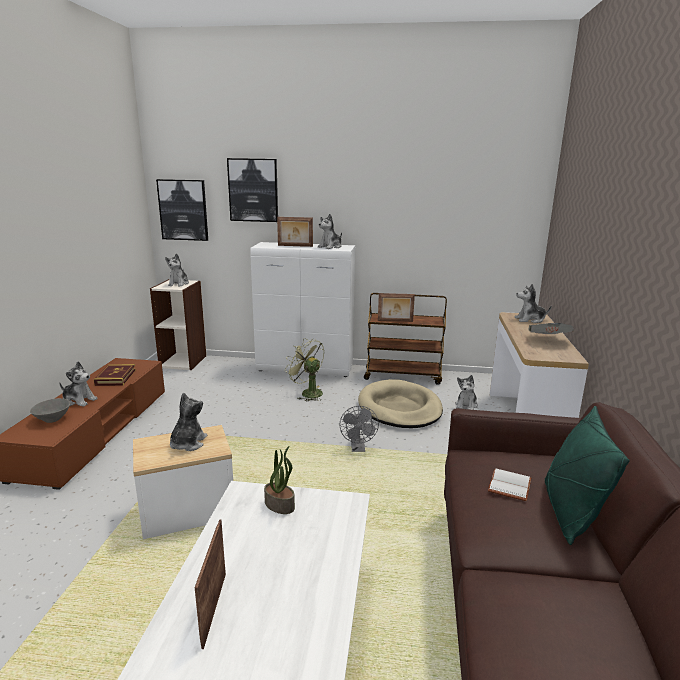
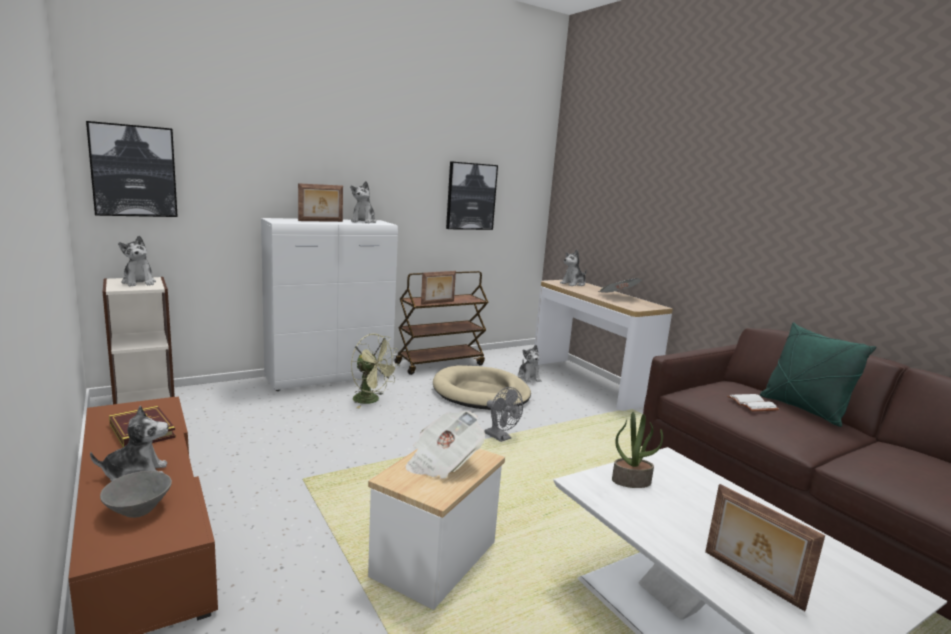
camera: 40 degrees left, 5 degrees down
(187, 443) = (442, 463): plush toy -> newspaper
(253, 190) = (250, 148): picture -> picture (471, 196)
(307, 393) = (371, 400): green fan -> green fan turned 150 degrees counterclockwise

